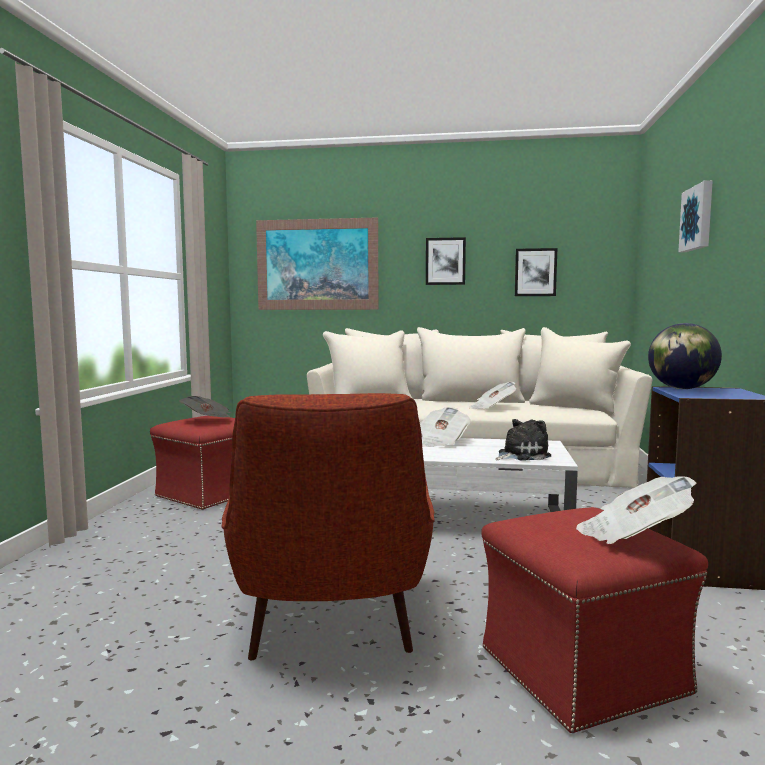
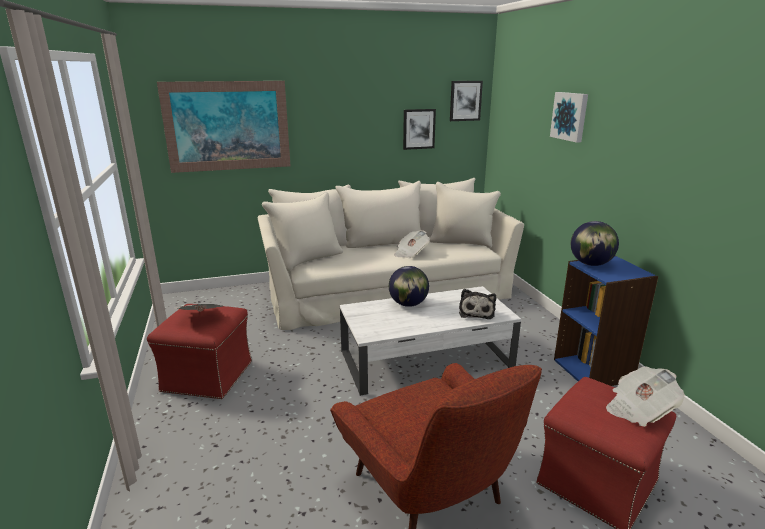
camera: 25 degrees left, 15 degrees up
(441, 442) = (408, 304): newspaper -> globe
(445, 261) = (347, 121): picture -> picture (465, 100)
(521, 455) = (476, 312): plush toy -> plush toy turned 150 degrees clockwise

